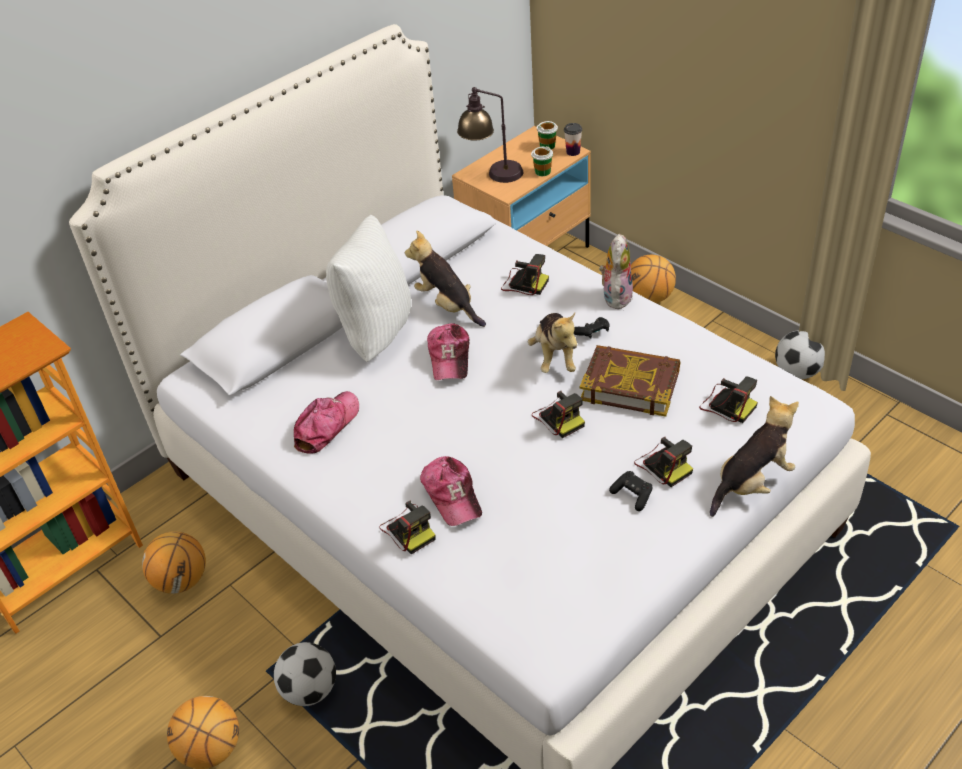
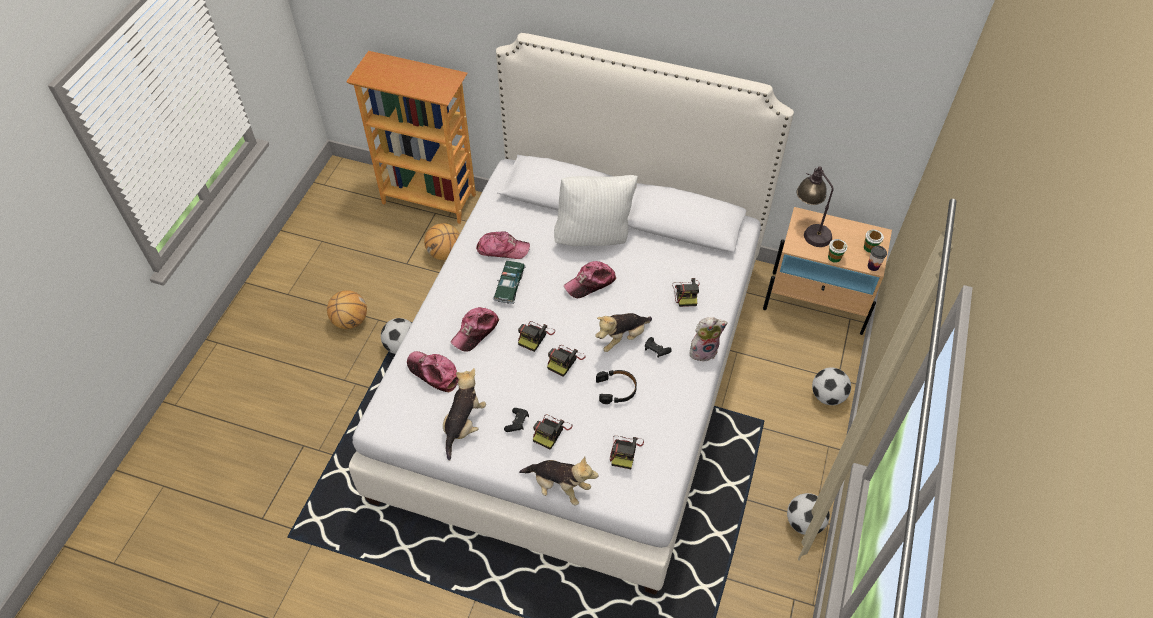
camera: 60 degrees right, 10 degrees up
(396, 436) = (509, 285): none -> toy car
(408, 530) = (441, 322): camera -> camera (535, 336)
(447, 305) = (640, 261): plush toy -> plush toy (464, 424)
(497, 562) = (433, 373): none -> cap
(630, 385) = (616, 389): book -> black headphones
(650, 298) = (827, 396): basketball -> football

